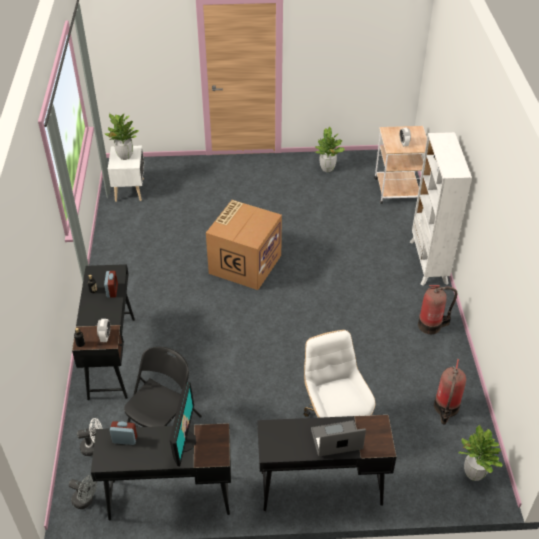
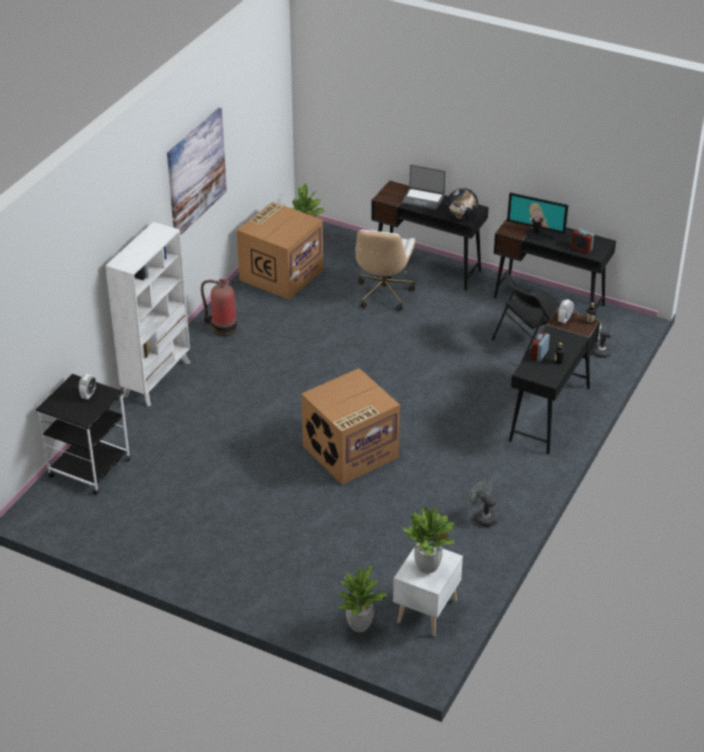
camera: 150 degrees left, 5 degrees down
(86, 501) = (618, 321): grey fan -> grey fan (483, 517)
(184, 441) = (536, 234): monitor -> monitor turned 105 degrees counterclockwise
(278, 431) = (461, 216): none -> globe
(327, 169) = (139, 533): potted plant -> potted plant (359, 625)
(397, 191) = (90, 467): beige cart -> black cart
(446, 408) = (281, 274): fire extinguisher -> cardboard box
(498, 228) = (196, 172): none -> picture

